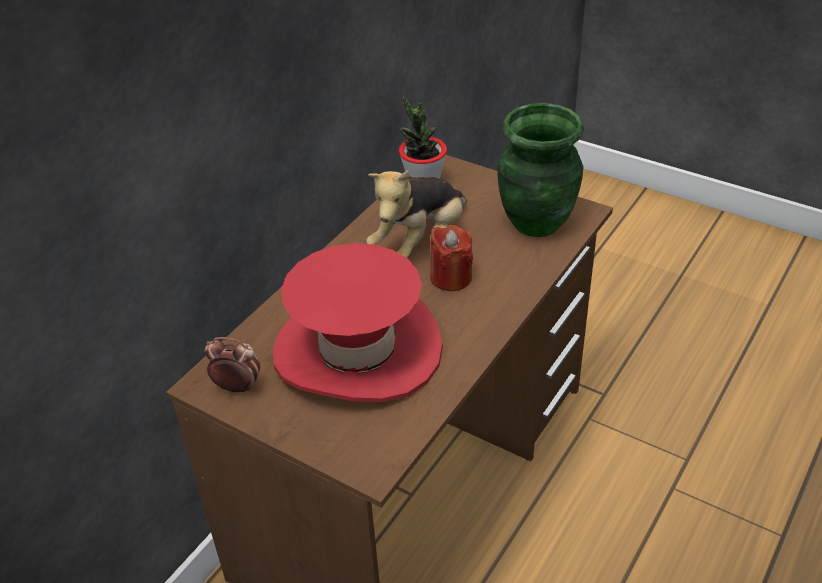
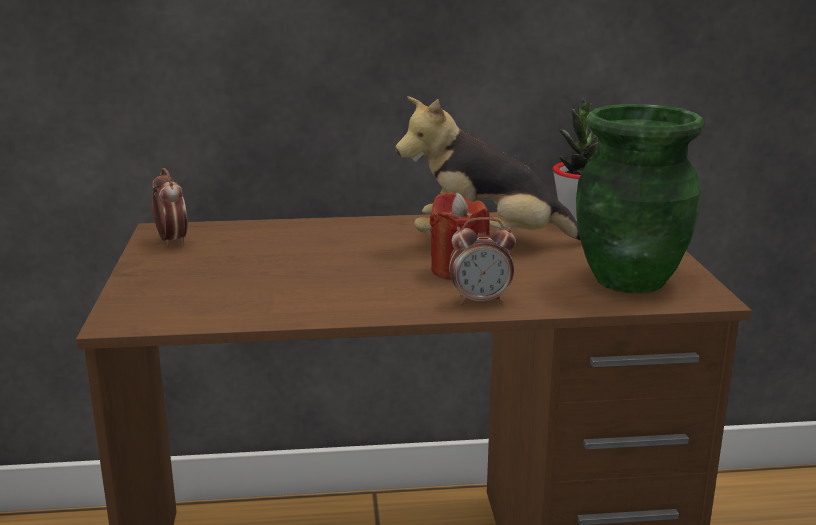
camera: 50 degrees right, 20 degrees down
(357, 350) = (284, 266): red hat -> none
(506, 293) = (480, 301): none -> alarm clock

